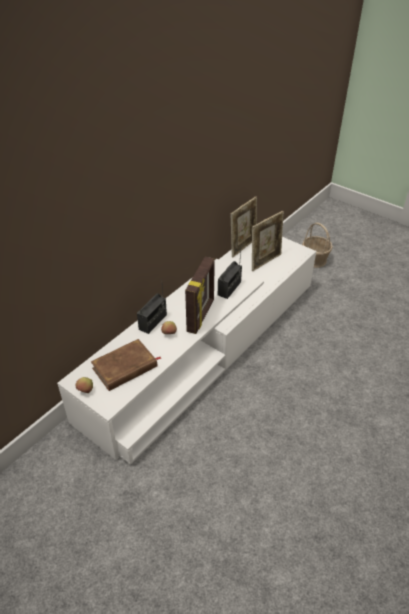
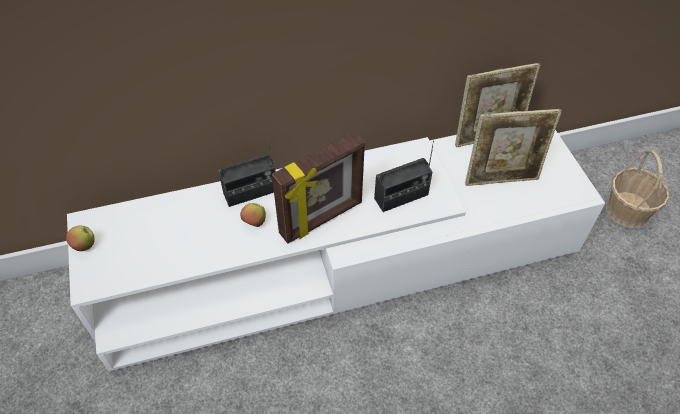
camera: 35 degrees right, 10 degrees up
(125, 367) = (157, 241): brown book -> none

